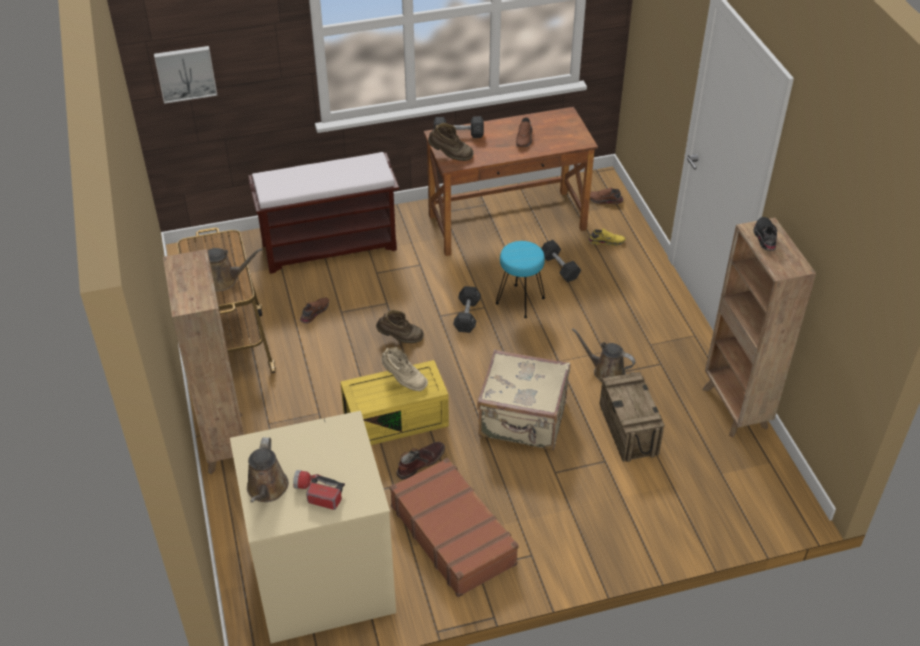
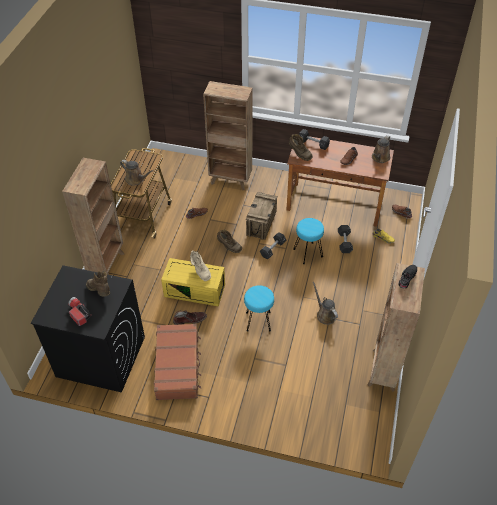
camera: 30 degrees right, 5 degrees up
(185, 73) = (169, 59): picture -> none
(267, 489) = (58, 300): brown watering can -> brown watering can (380, 158)
(321, 578) = (100, 356): beige washing machine -> black washing machine
(326, 448) = (100, 292): none -> brown boot
(330, 246) = (230, 180): brown bench -> brown bookcase
(523, 420) = (259, 321): beige suitcase -> turquoise stool
(629, 430) = (312, 354): crate -> crate (261, 223)

